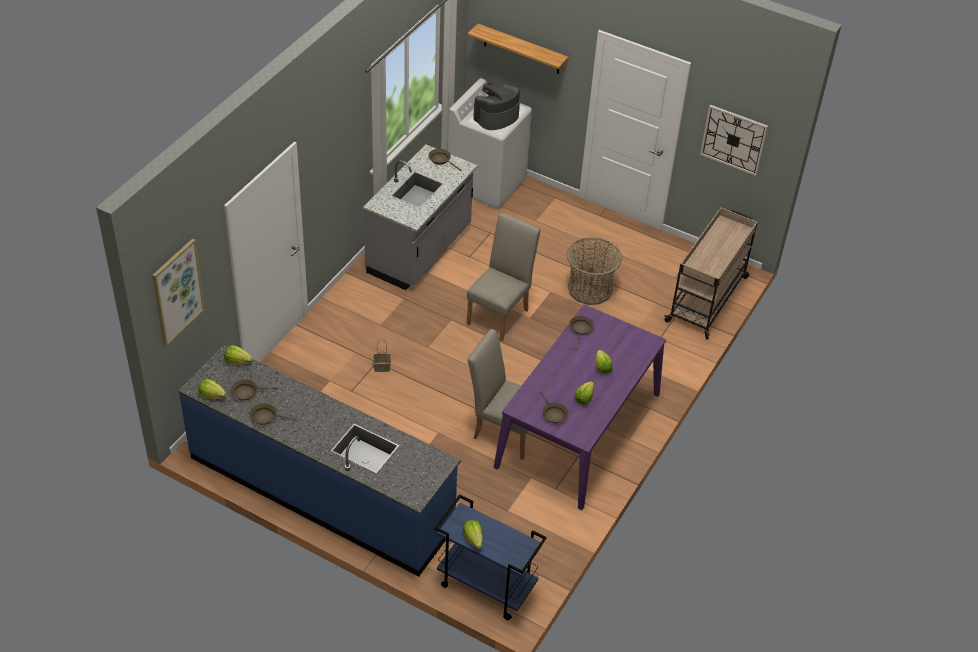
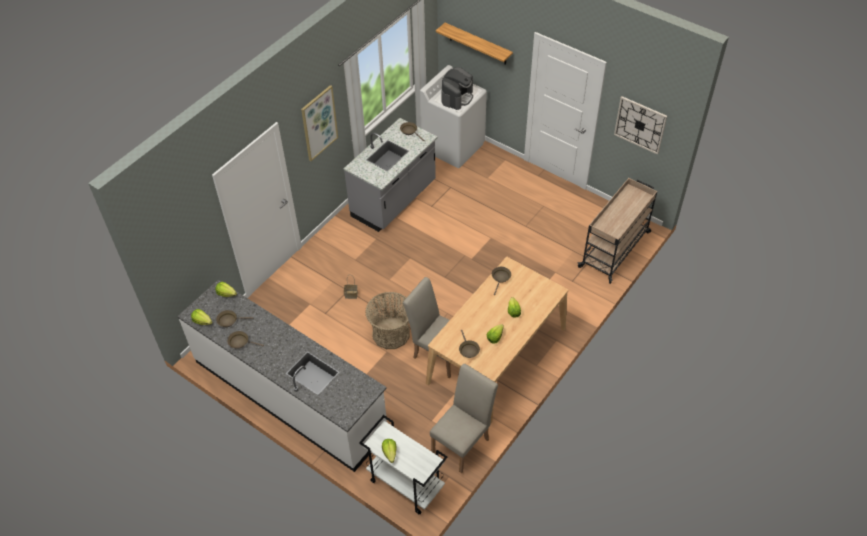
camera: 10 degrees right, 5 degrees up
(177, 292) = (173, 242): picture -> picture (319, 123)
(321, 491) = (290, 395): blue counter -> white counter
(485, 586) = (405, 484): blue cart -> white cart
(496, 117) = (457, 97): coffee machine -> coffee machine turned 150 degrees clockwise
(500, 314) = (449, 255): beige chair -> beige chair (463, 442)
(578, 429) = (497, 355): purple dining table -> beige dining table
(590, 289) = (522, 237): basket -> basket (391, 333)

